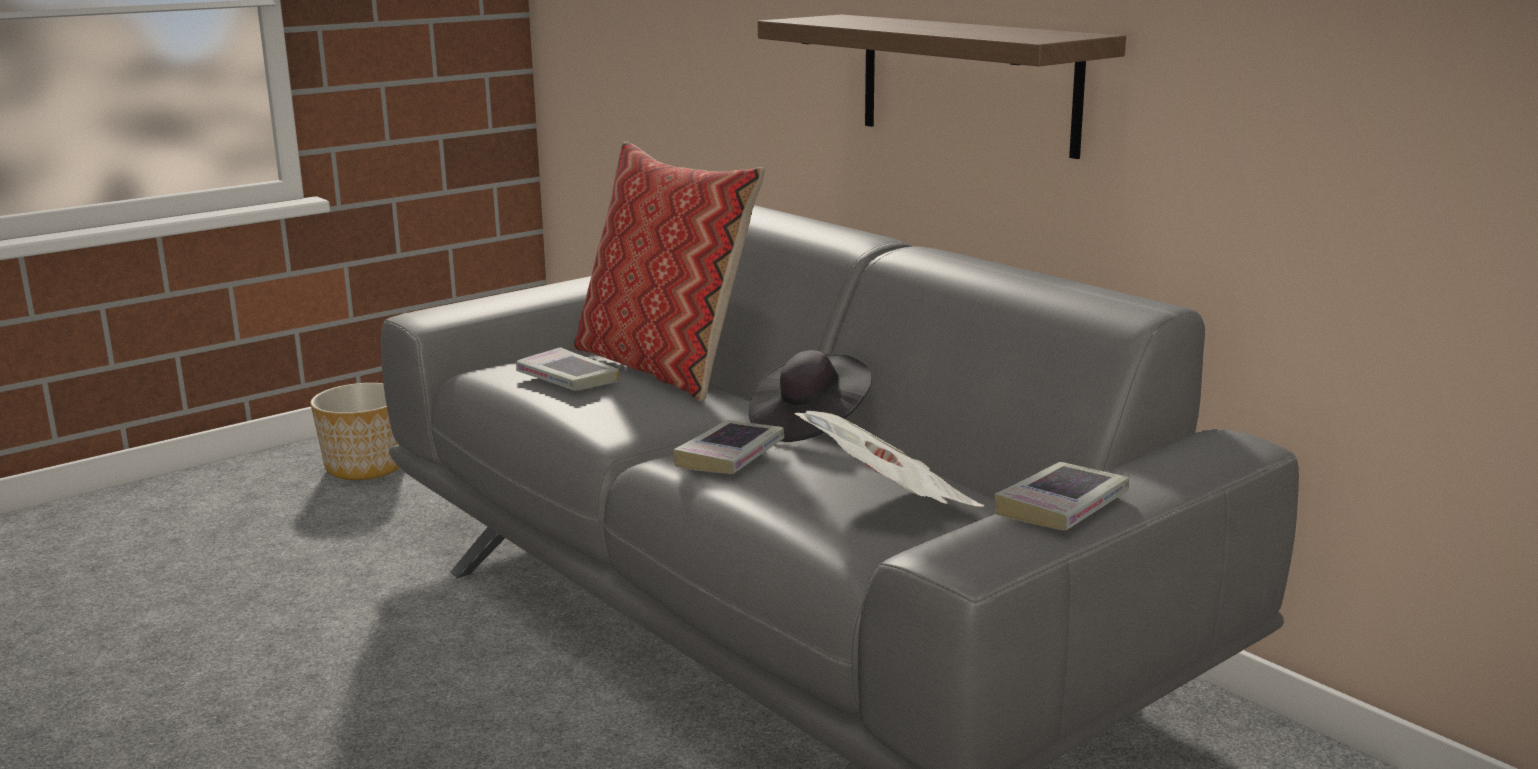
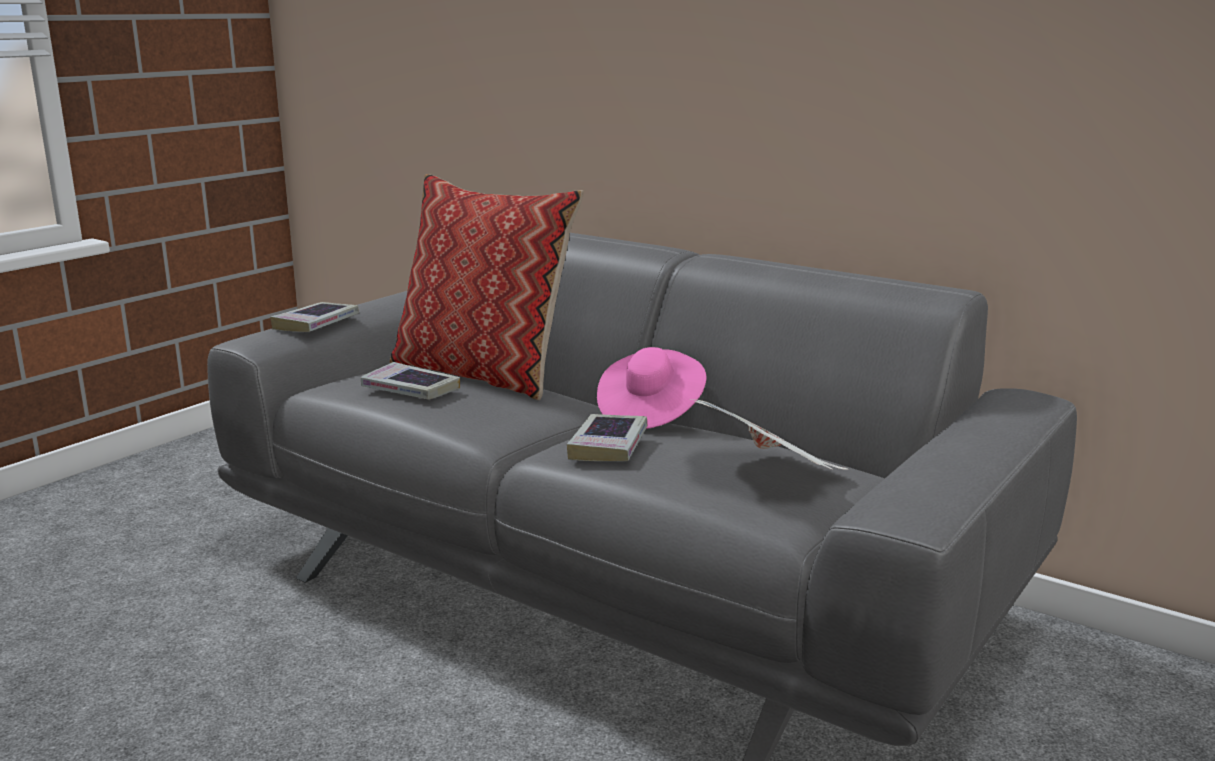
camera: 15 degrees left, 0 degrees up
(366, 466) = (165, 488): planter -> none
(809, 424) = (650, 412): black hat -> pink hat
(967, 83) = (747, 112): shelf -> none
(1062, 506) = (947, 462): book -> book (316, 324)

